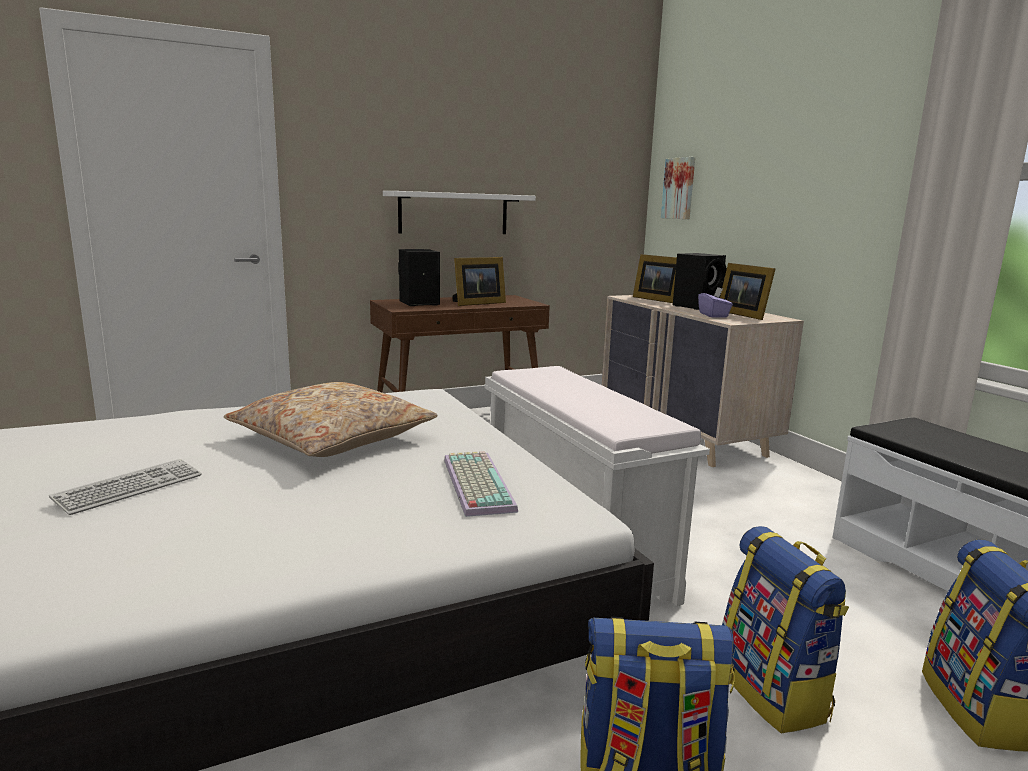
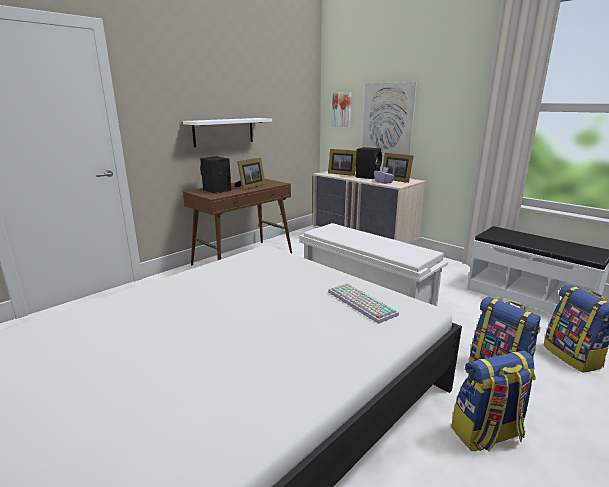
camera: 20 degrees left, 5 degrees up
(129, 488) = (177, 350): keyboard -> none
(332, 438) = (251, 290): beige pillow -> none
(749, 203) = (388, 118): none -> picture

